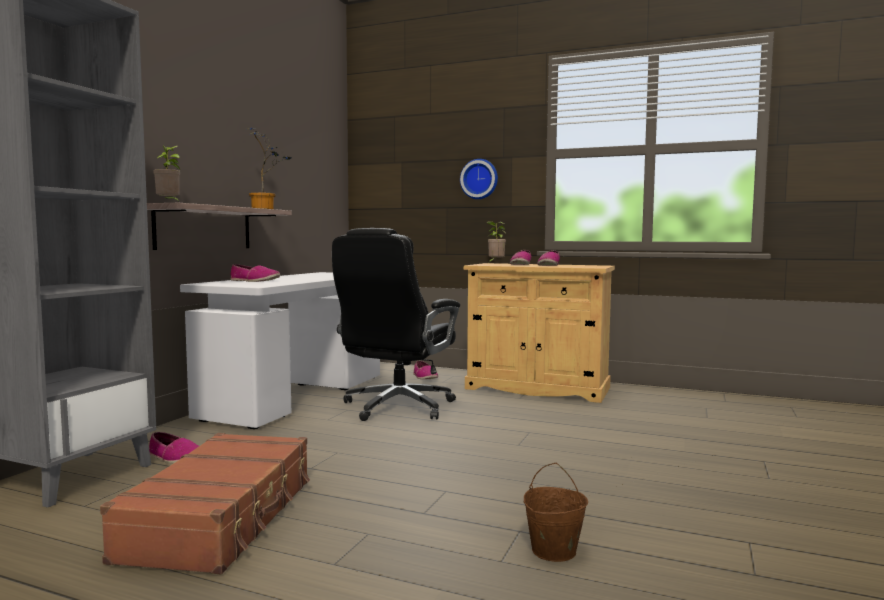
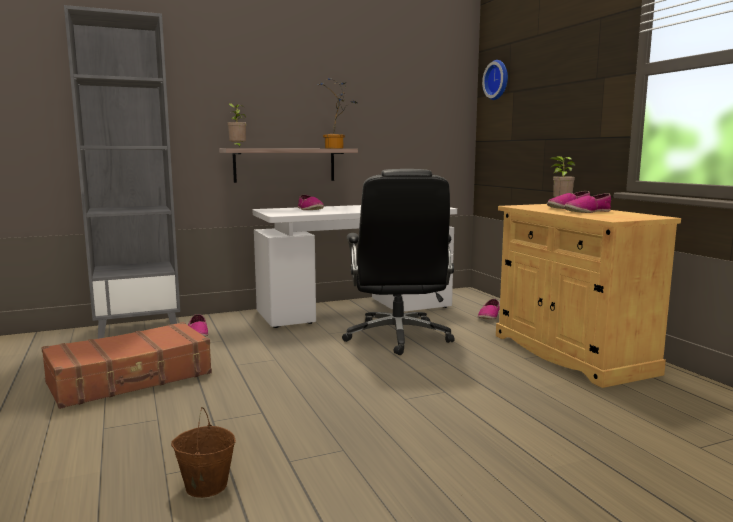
camera: 45 degrees right, 5 degrees up
(397, 407) = (398, 337): black office chair -> black office chair turned 75 degrees counterclockwise
(479, 179) = (572, 106): wall clock -> wall clock (498, 80)

